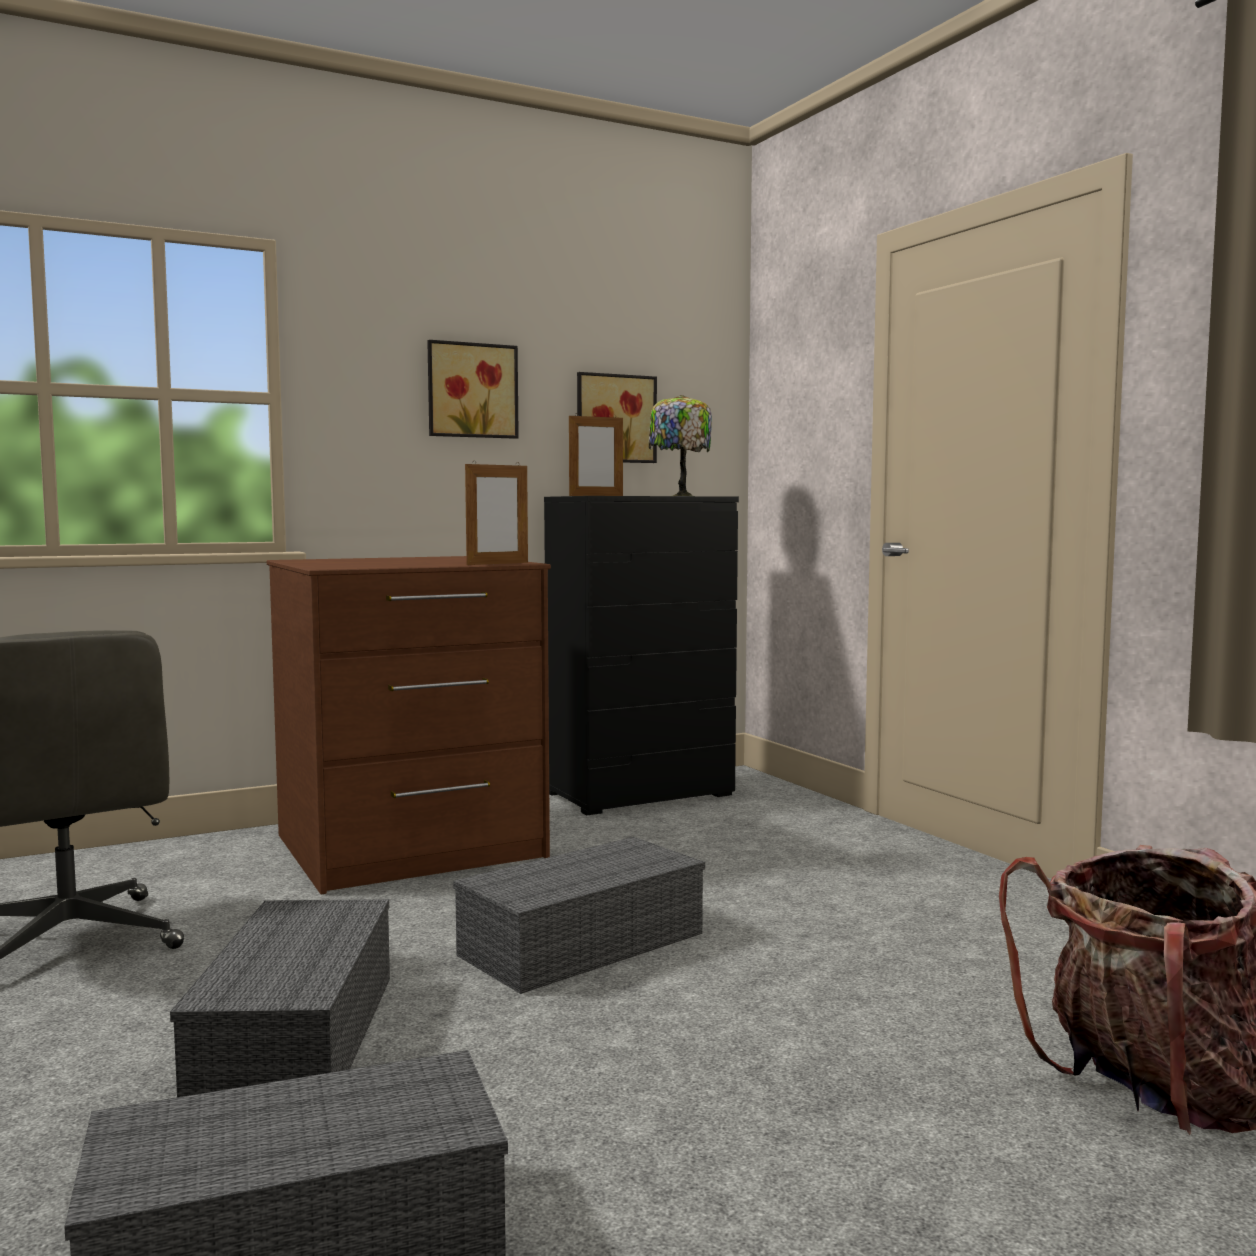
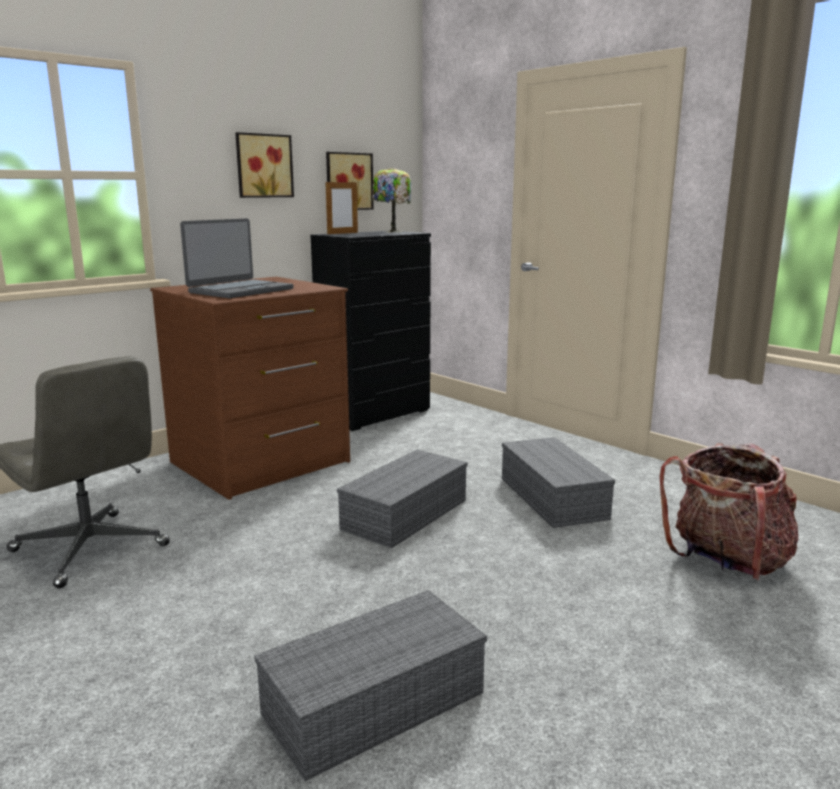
camera: 15 degrees left, 10 degrees up
(298, 1038) = (286, 591): grey storage box -> grey storage box (554, 498)
(381, 563) = (240, 291): none -> laptop
(497, 563) = (316, 289): picture frame -> none

